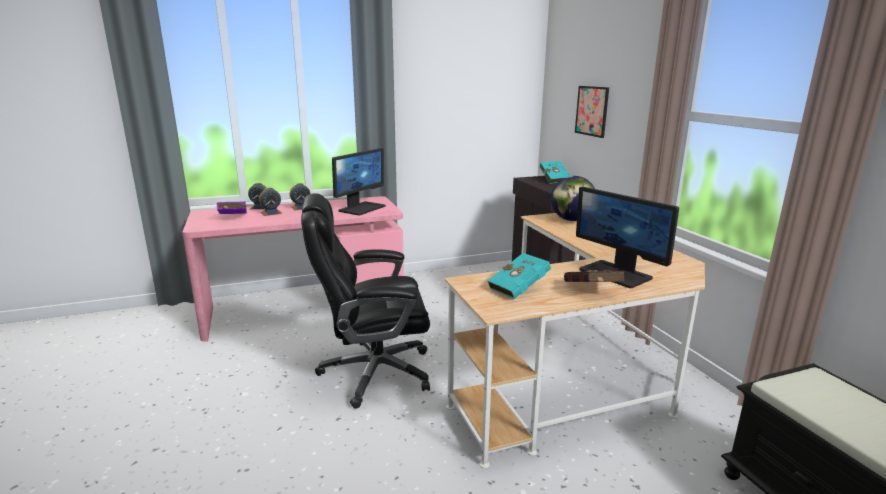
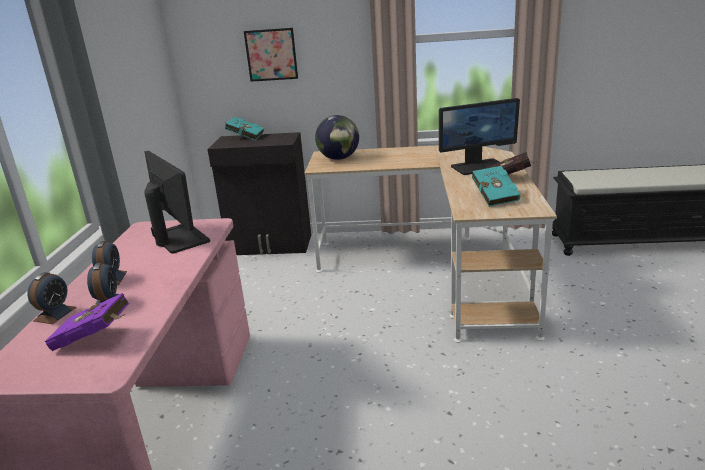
camera: 65 degrees left, 5 degrees up
(373, 372) = (373, 377): black office chair -> none

